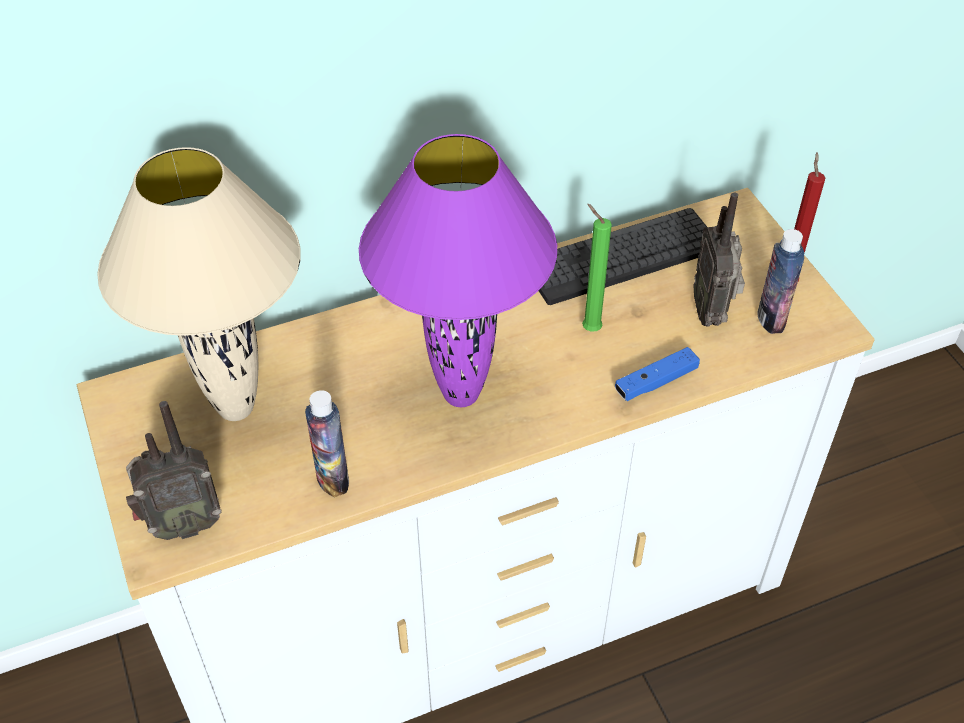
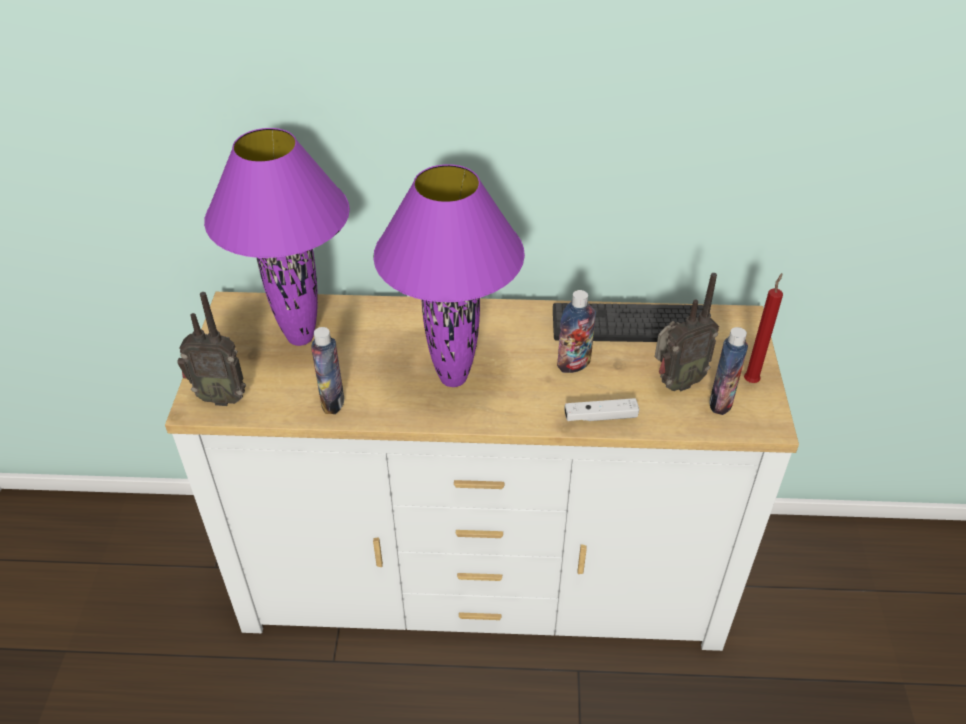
camera: 25 degrees right, 5 degrees down
(238, 408) = (302, 338): beige table lamp -> purple table lamp
(588, 328) = (573, 364): green candle -> bottle
(656, 382) = (600, 416): blue game controller -> white game controller
(711, 312) = (675, 383): radio -> radio turned 135 degrees counterclockwise

